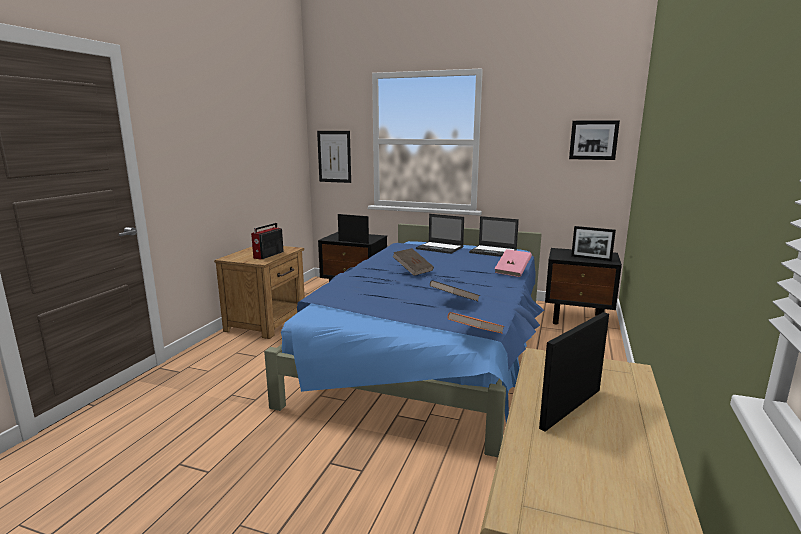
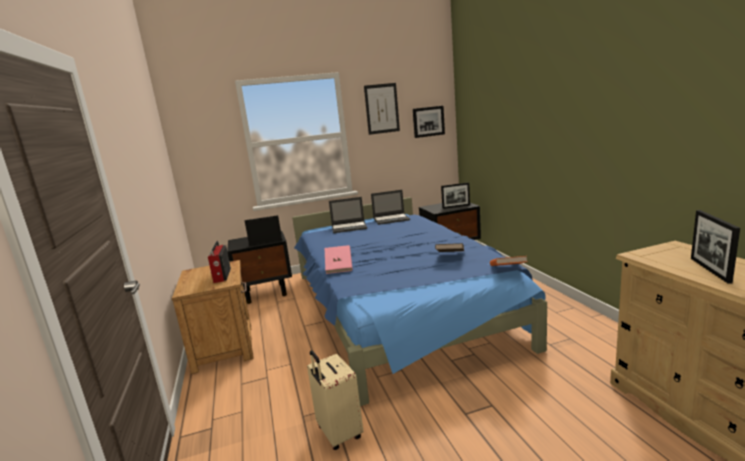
camera: 35 degrees left, 0 degrees up
(230, 419) = (338, 433): none -> beige suitcase
(334, 156) = (205, 167): picture -> picture (382, 108)
(413, 270) = (373, 247): brown book -> none
(512, 271) = (435, 227): pink book -> pink book (339, 267)

